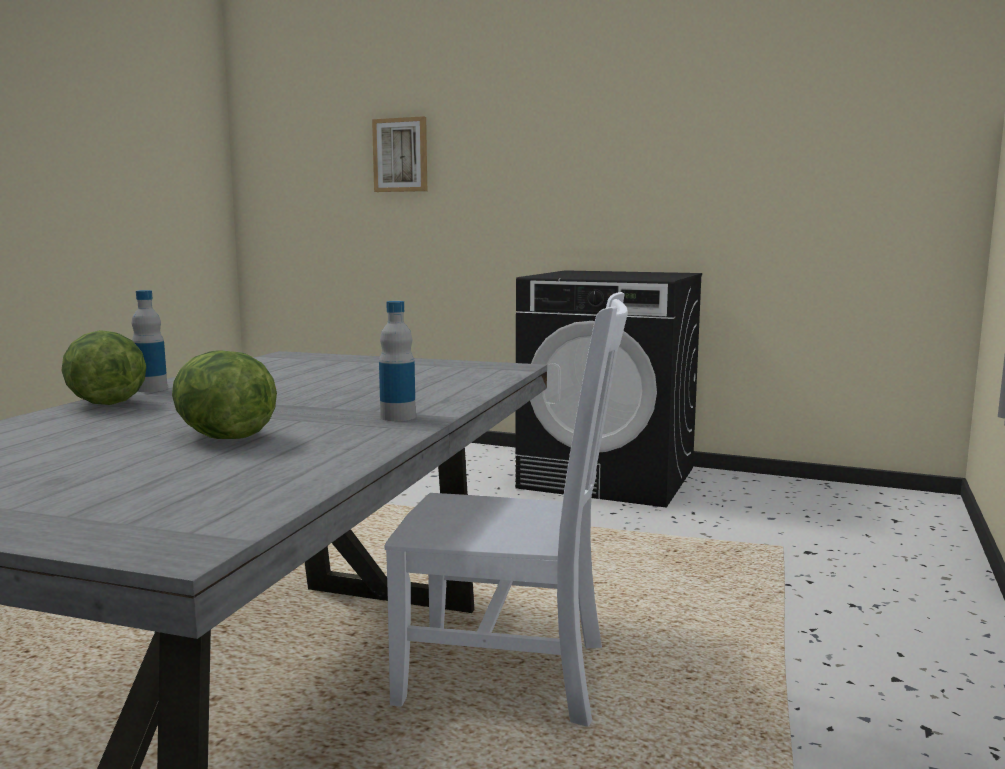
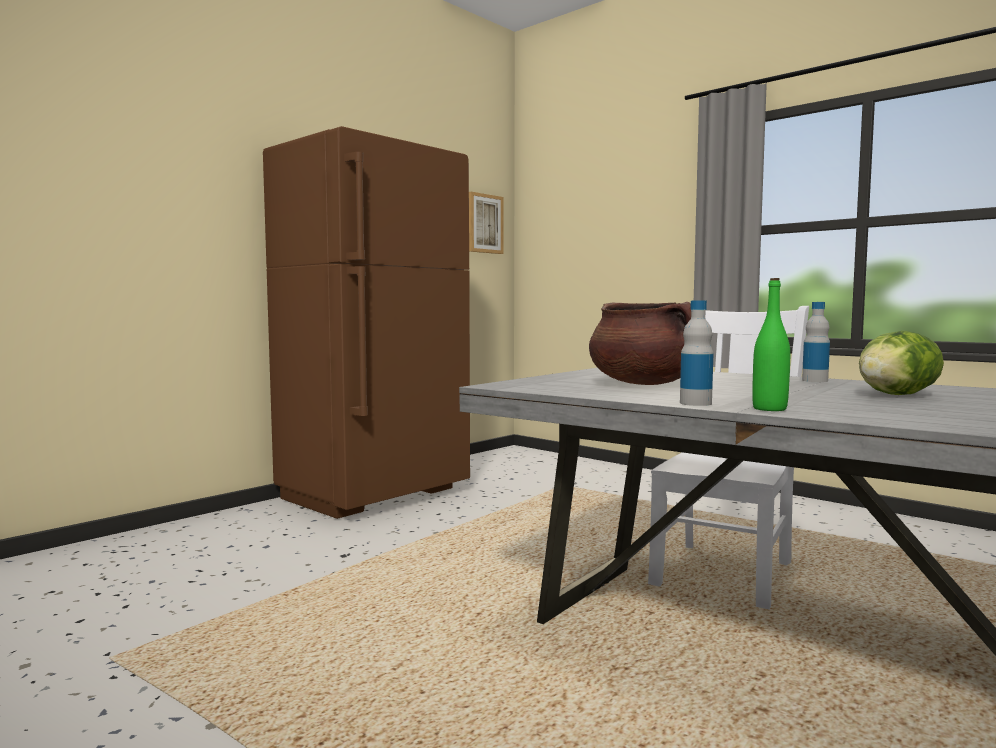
camera: 70 degrees left, 5 degrees down
(106, 402) = (769, 409): lettuce -> green bottle
(317, 377) = (645, 384): none -> brown cooking pot
(401, 155) = (59, 167): picture -> picture (484, 223)
(609, 478) = (375, 495): black washing machine -> brown fridge

